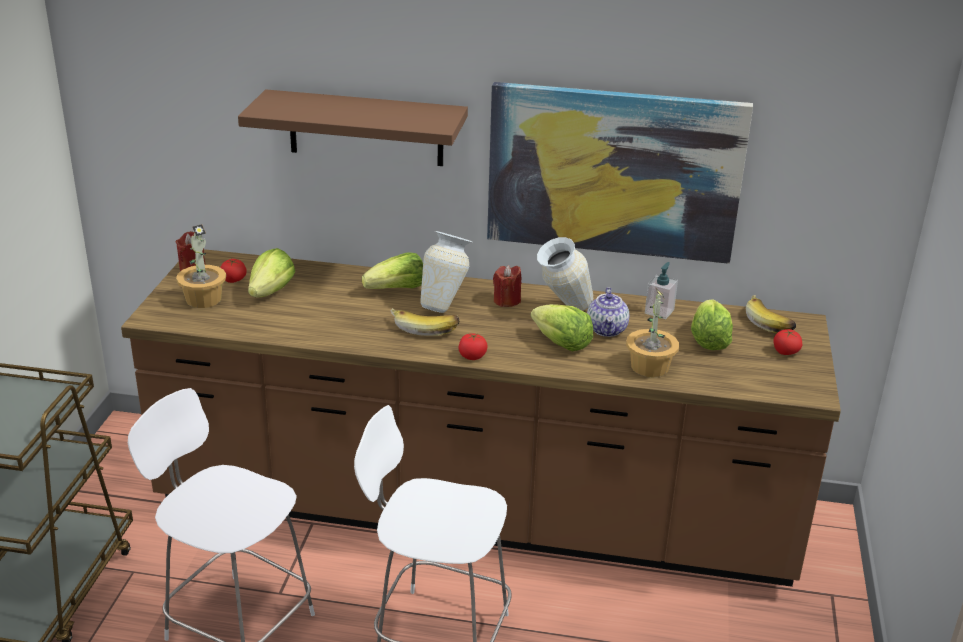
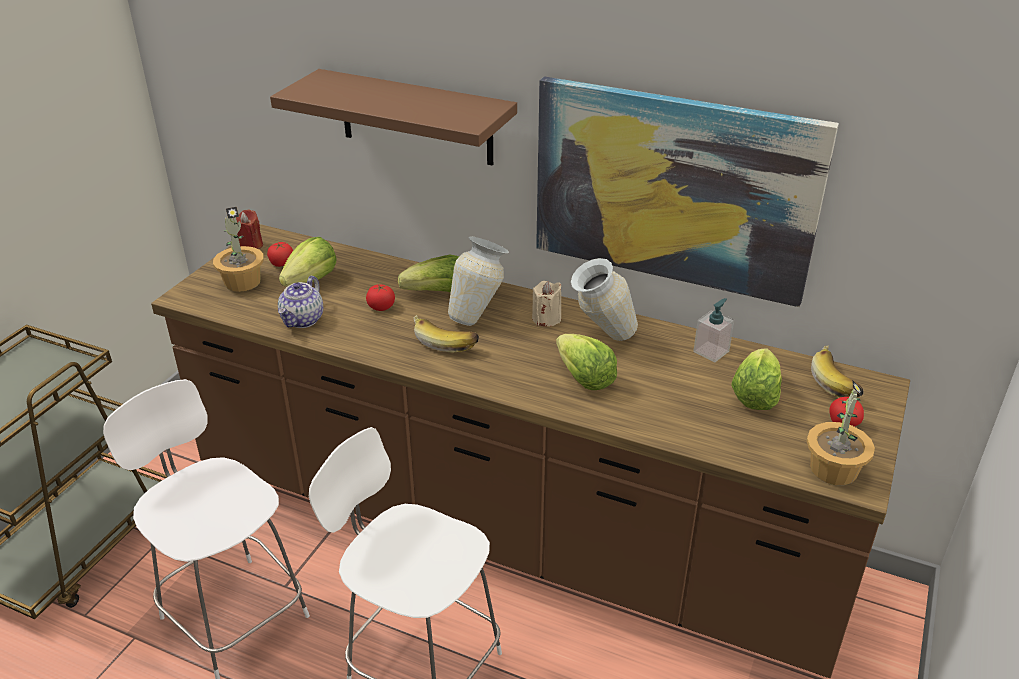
camera: 15 degrees right, 5 degrees up
(472, 356) = (480, 381): tomato -> tomato (381, 307)
(507, 301) = (546, 318): red candle -> beige candle
(607, 330) = (642, 367): teapot -> teapot (303, 320)
(649, 367) = (671, 421): potted plant -> potted plant (832, 469)

